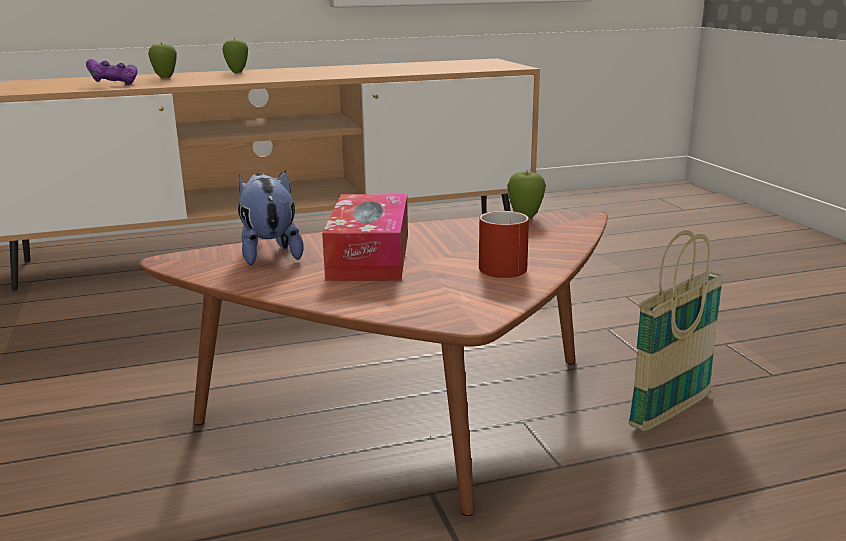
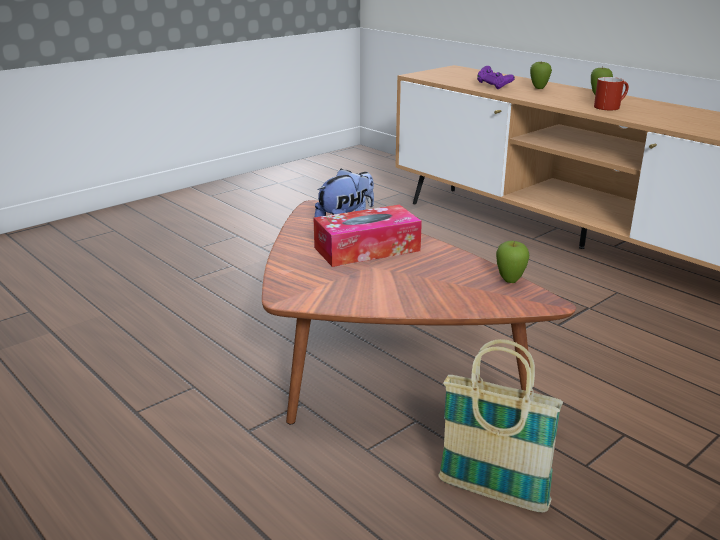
camera: 65 degrees right, 5 degrees up
(500, 266) = (387, 290): red mug -> red mug (610, 107)

